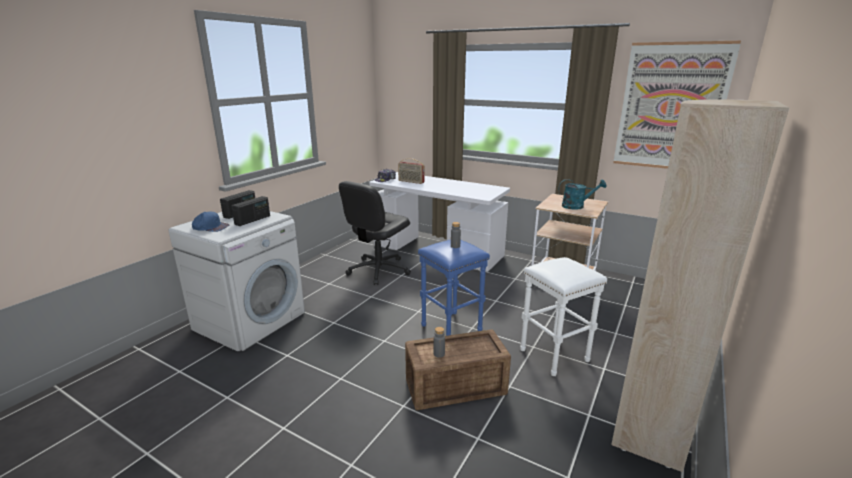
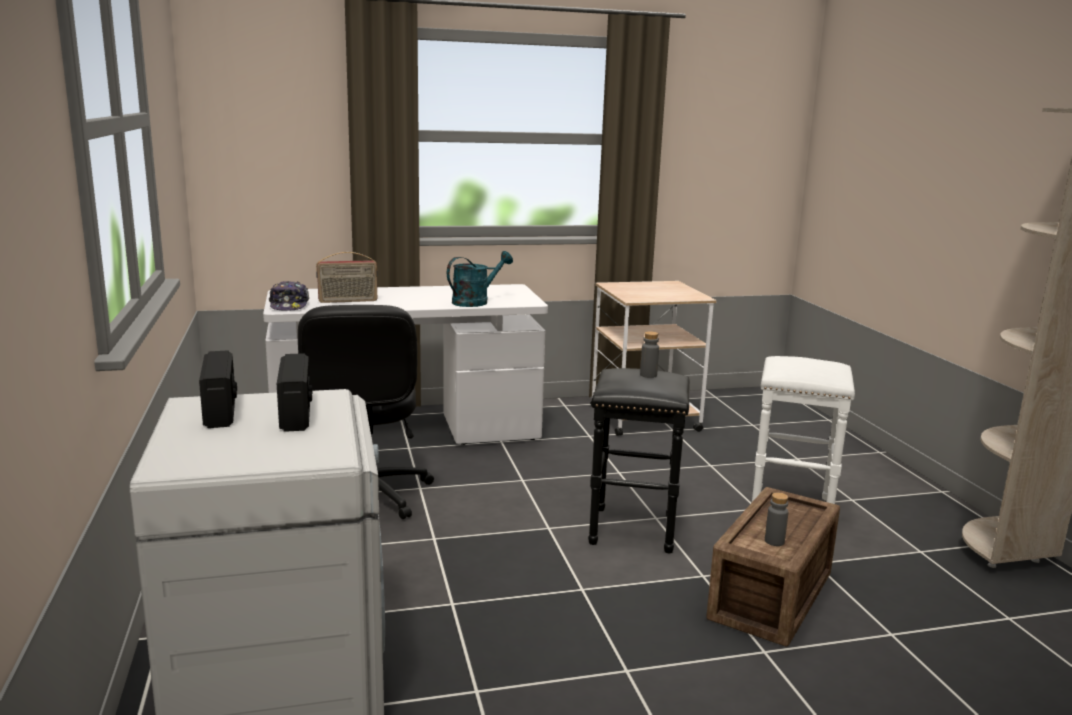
camera: 45 degrees left, 5 degrees down
(210, 227) = (243, 451): blue cap -> none
(450, 327) = (630, 530): blue stool -> black stool
(577, 206) = (665, 292): turquoise watering can -> turquoise watering can (475, 301)
(671, 107) = (733, 136): picture -> none

